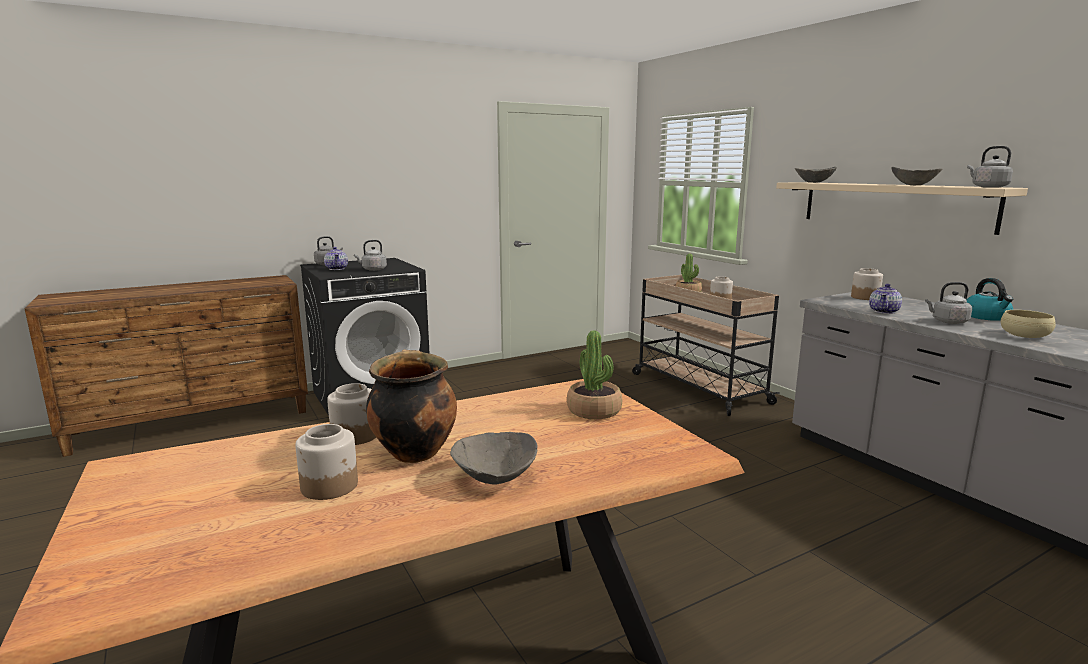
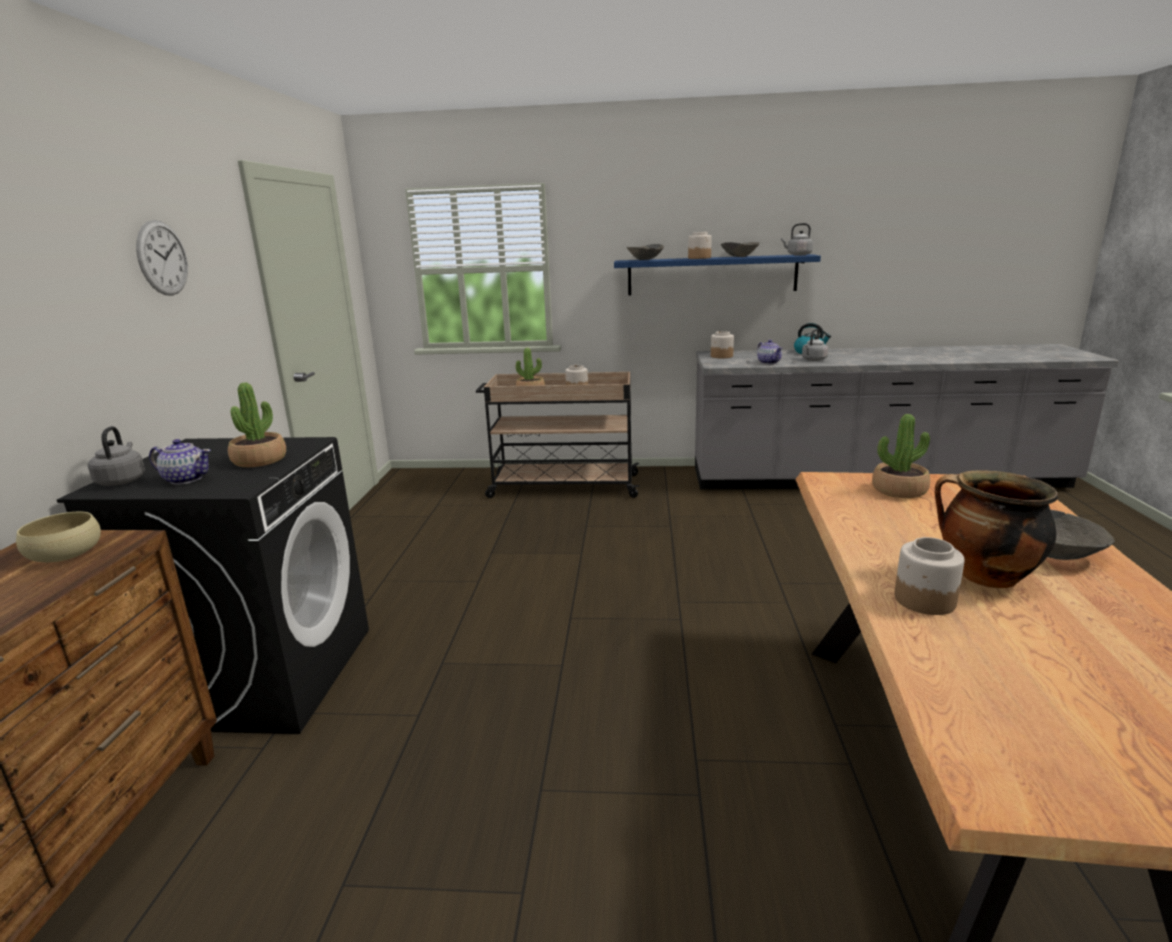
camera: 55 degrees left, 5 degrees up
(330, 486) = (1075, 631): jar -> jar (699, 258)
(373, 269) = (259, 460): grey kettle -> potted plant
(408, 157) = (162, 258): none -> wall clock
(893, 205) = (712, 275): beige shelf -> blue shelf
(1024, 335) = (860, 358): beige bowl -> beige bowl (65, 554)

